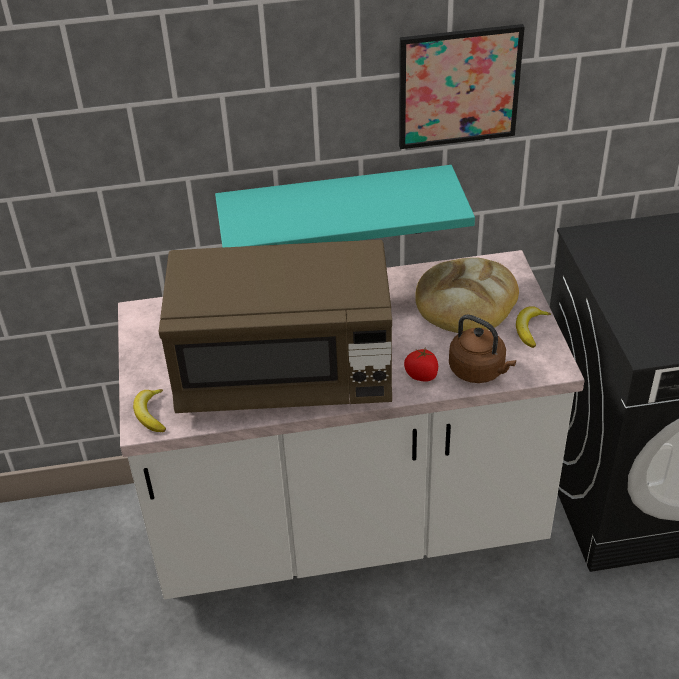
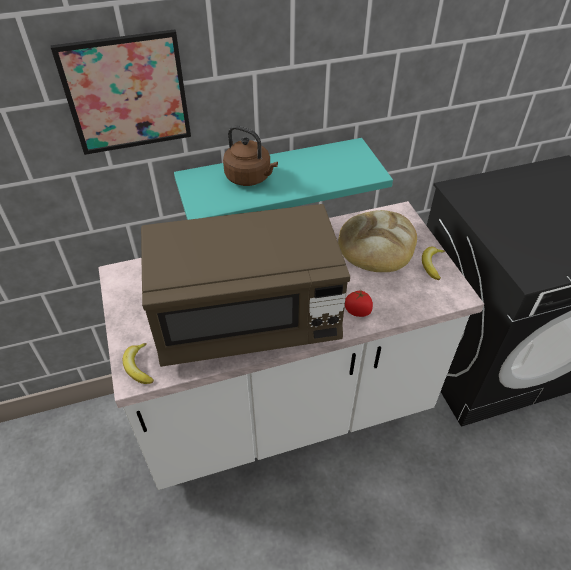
camera: 10 degrees left, 5 degrees up
(458, 87) = (372, 71): picture -> picture (127, 93)
(479, 371) = (402, 303): brown kettle -> brown kettle (250, 178)

